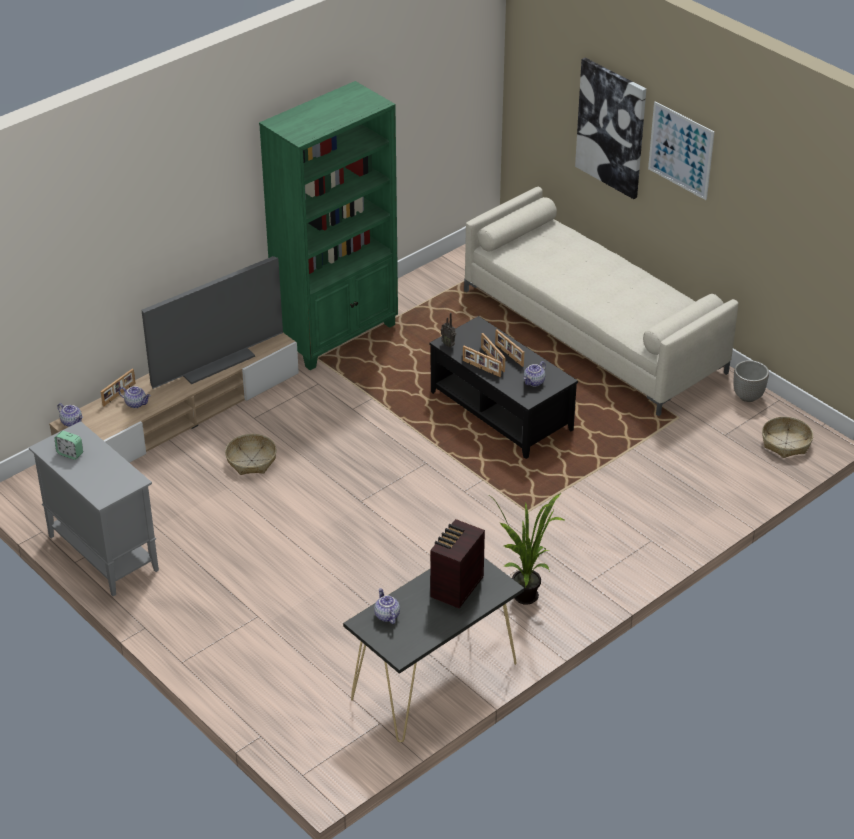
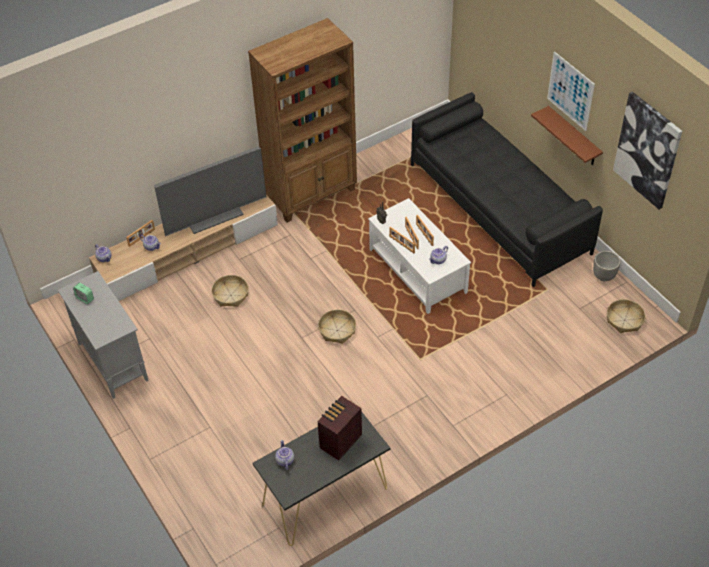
camera: 10 degrees right, 10 degrees up
(337, 335) = (312, 194): green bookcase -> brown bookcase
(407, 488) = (337, 330): none -> basket
(502, 411) = (418, 270): black coffee table -> white coffee table
(527, 601) = (405, 436): potted plant -> none
(594, 331) = (499, 208): beige sofa -> black sofa
(611, 127) = (523, 62): picture -> picture (647, 150)
(689, 214) = (573, 137): none -> brown shelf

